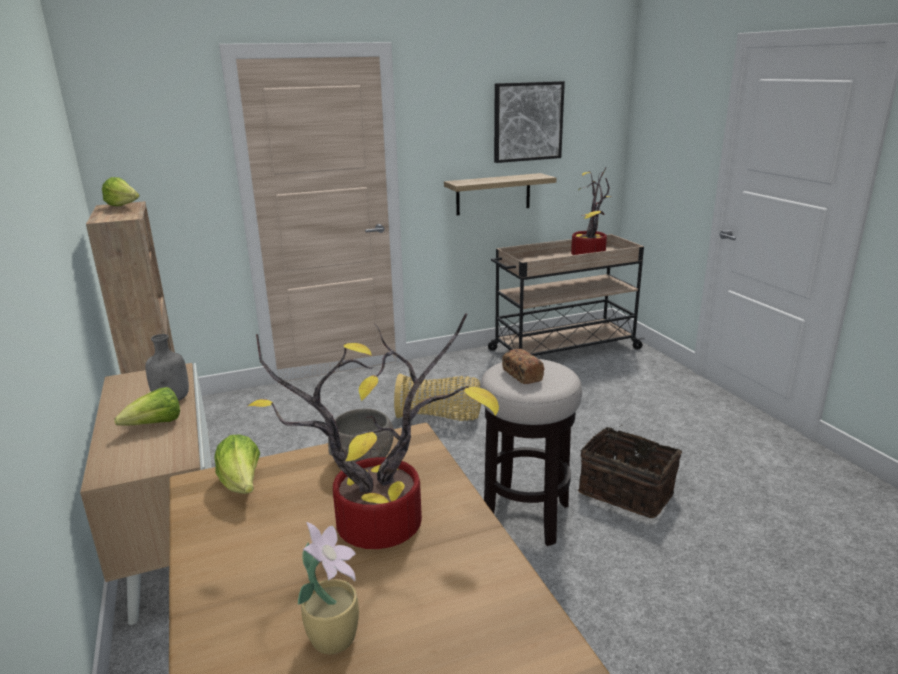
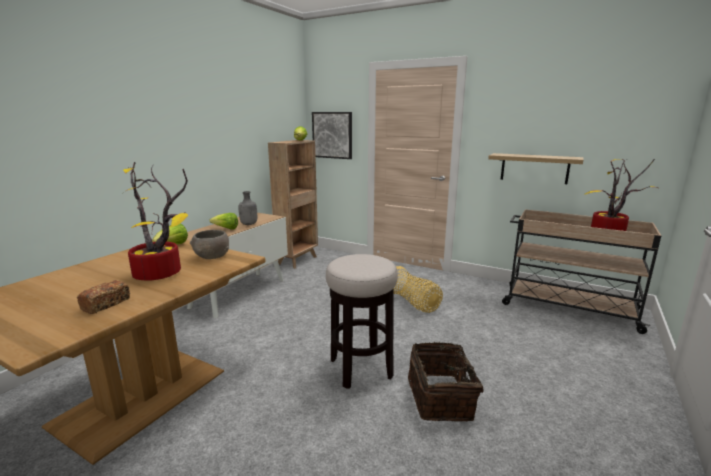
camera: 50 degrees right, 5 degrees down
(334, 636) = (69, 290): potted plant -> none
(522, 375) = (355, 261): bread -> bread (106, 304)
(527, 121) = (575, 113): picture -> picture (332, 135)

